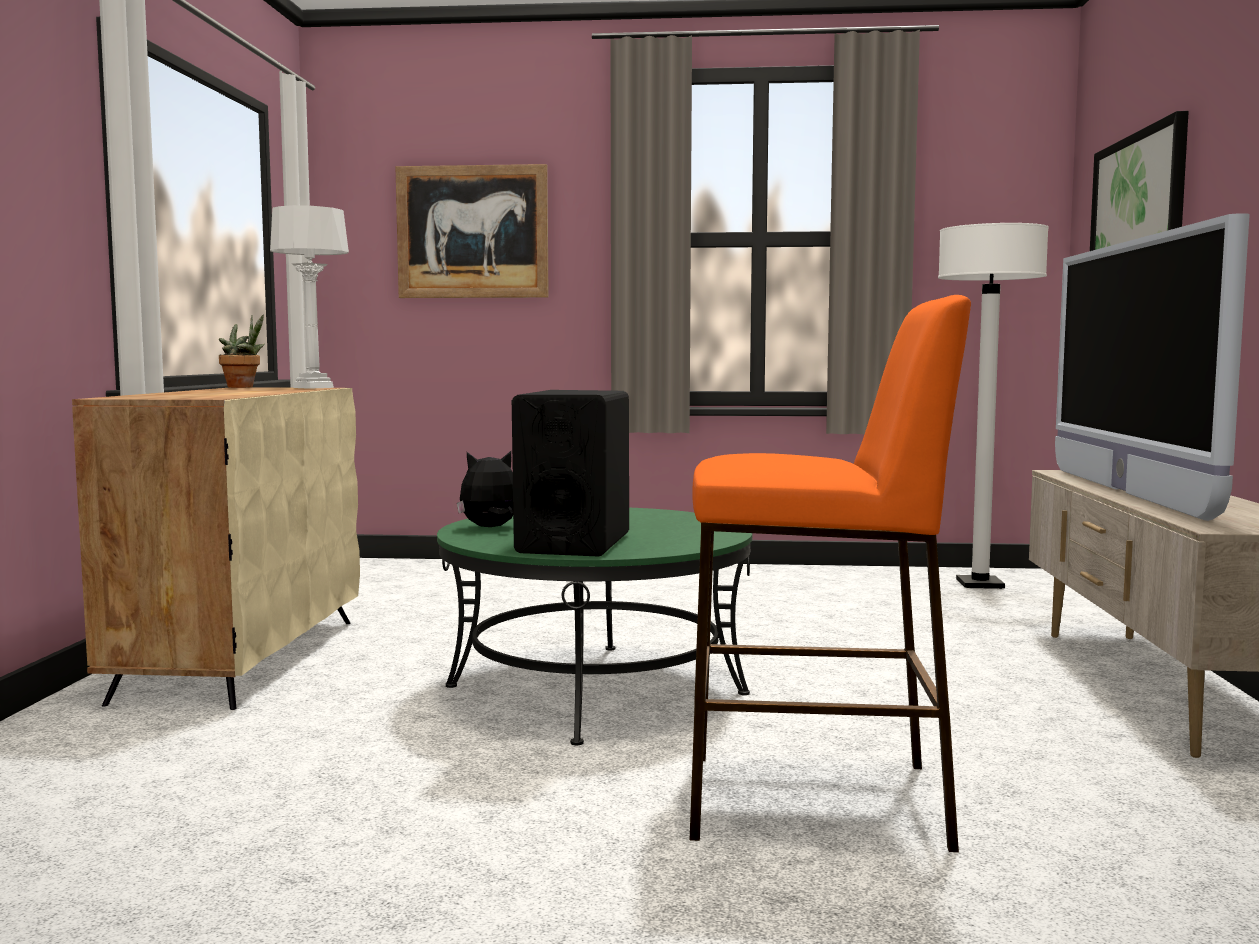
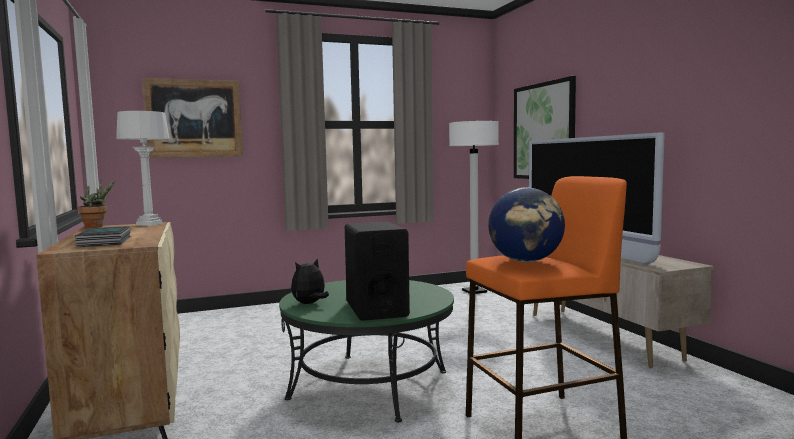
camera: 25 degrees left, 0 degrees up
(189, 395) = (106, 241): none -> book
(764, 458) = (526, 261): none -> globe

